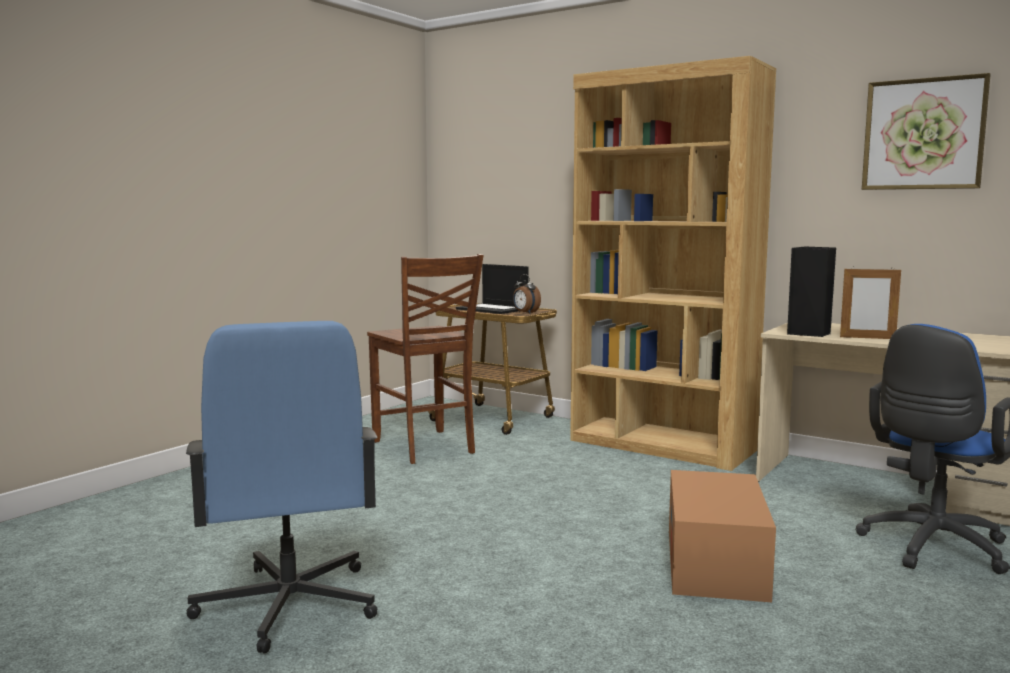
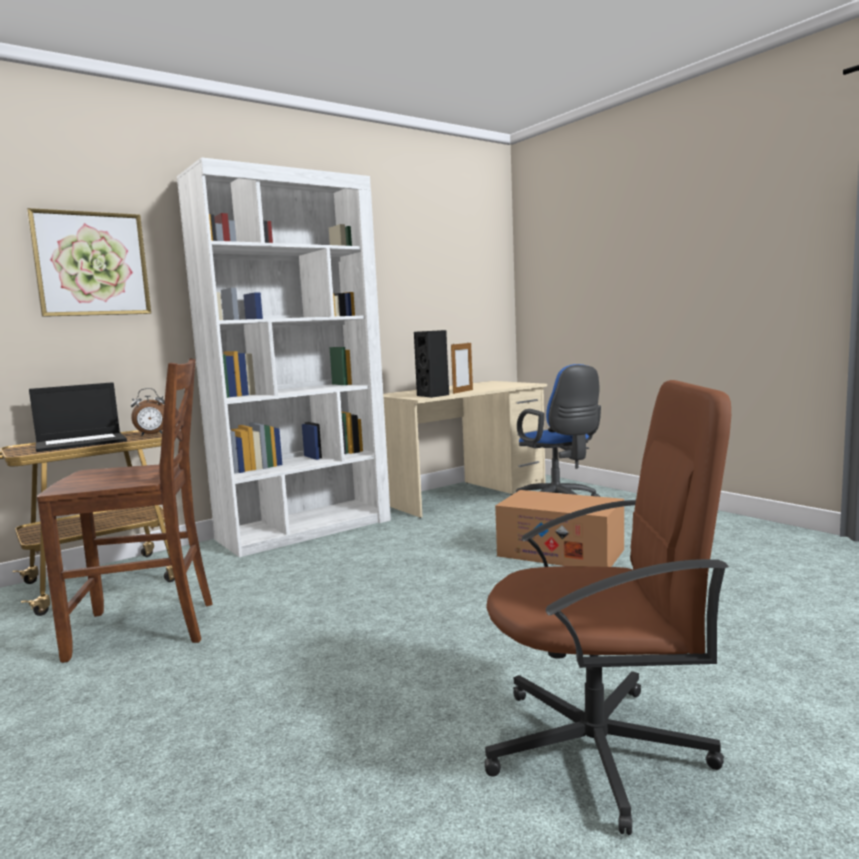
camera: 70 degrees left, 0 degrees up
(288, 605) = (600, 748): blue office chair -> brown office chair
(661, 446) = (305, 529): brown bookcase -> white bookcase
(923, 134) = (427, 254): picture -> picture (91, 264)

